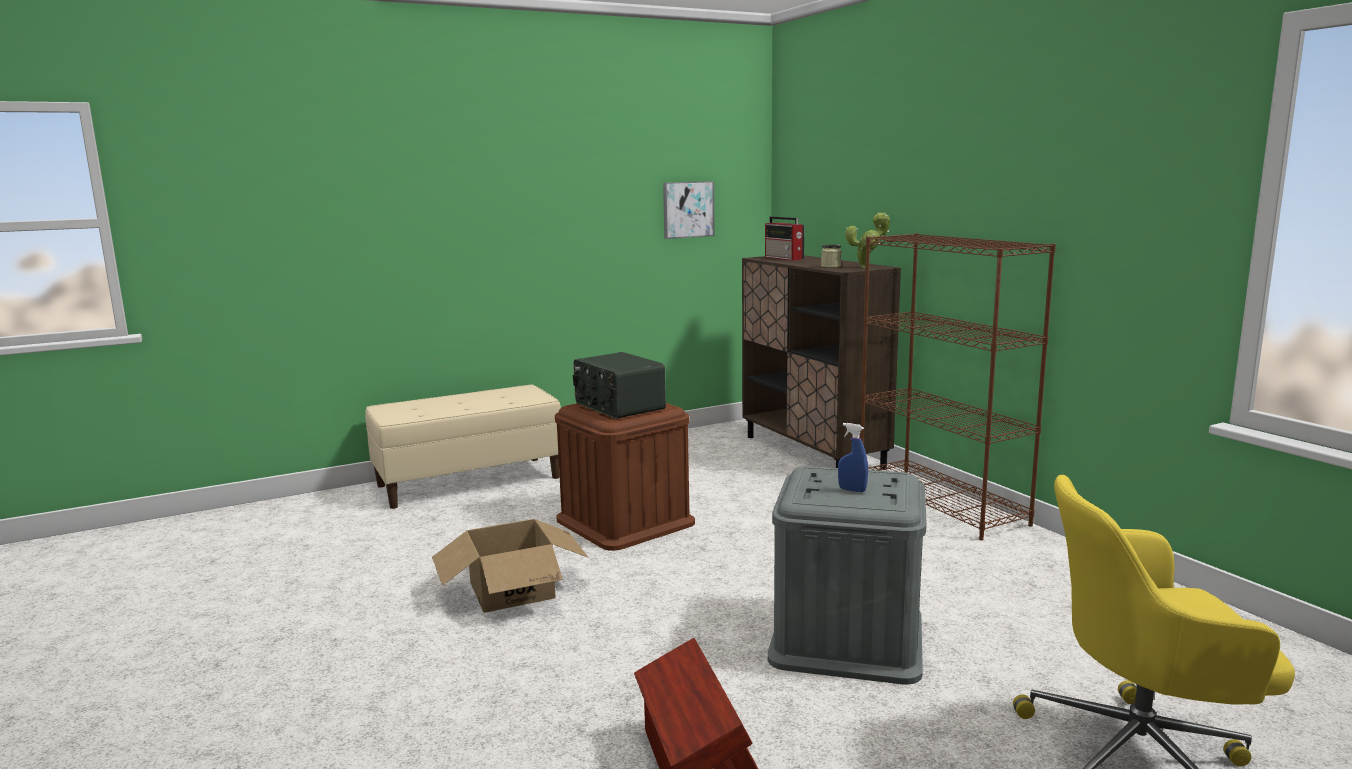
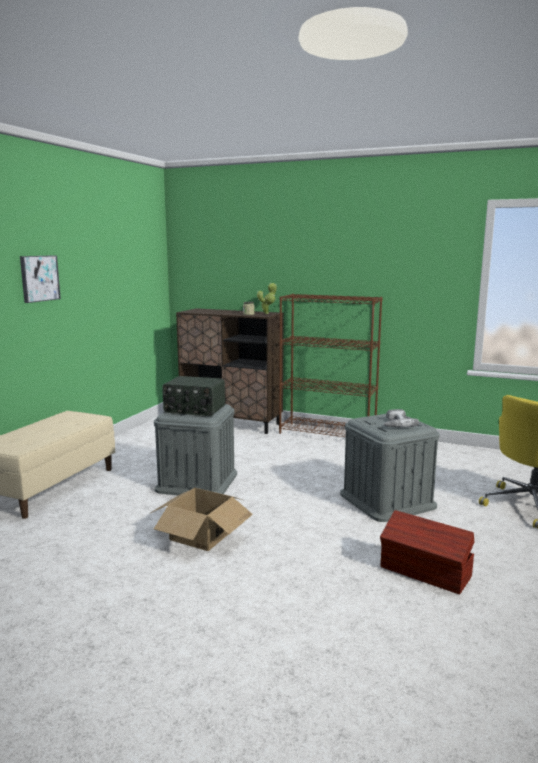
camera: 40 degrees left, 0 degrees up
(625, 521) = (197, 481): brown storage box -> grey storage box
(687, 209) = (134, 283): picture -> picture (39, 278)
(784, 258) = (203, 311): radio -> none
(852, 490) = (395, 423): blue spray bottle -> power drill

